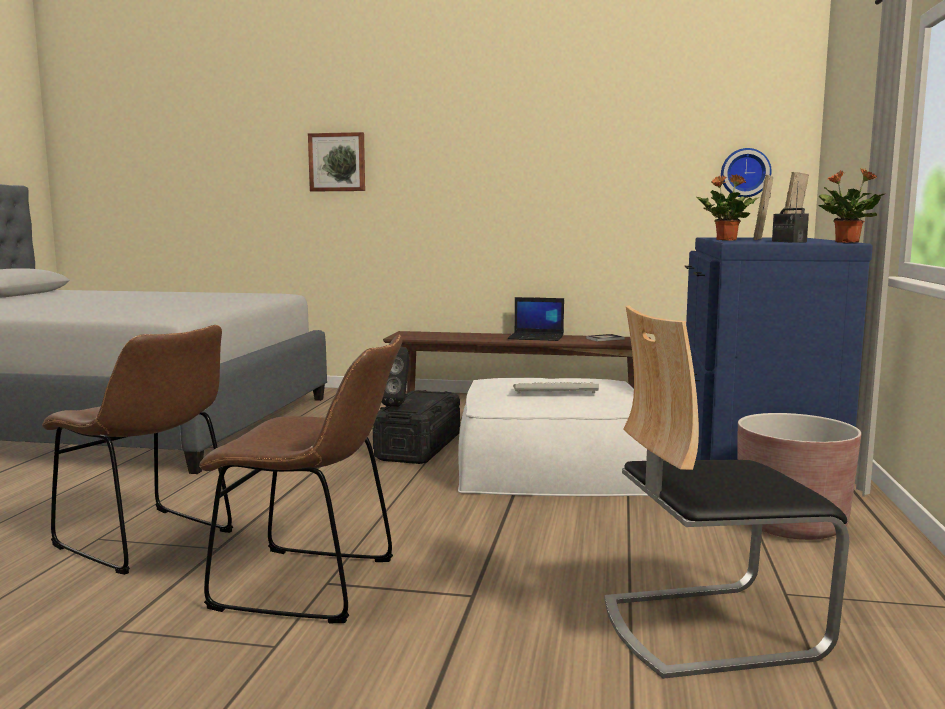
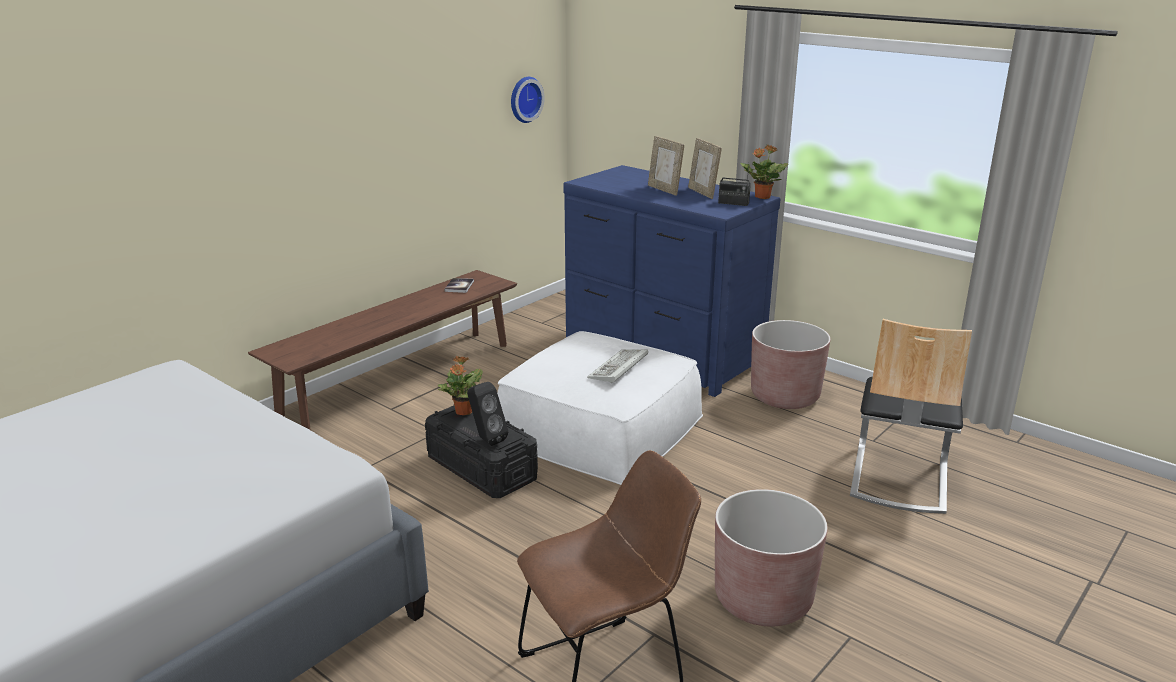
camera: 60 degrees left, 15 degrees up
(315, 585) = (763, 599): brown chair -> brown planter
(337, 162) = (121, 155): picture -> none
(537, 337) = (407, 306): laptop -> none
(725, 240) = (673, 203): potted plant -> potted plant (463, 412)

